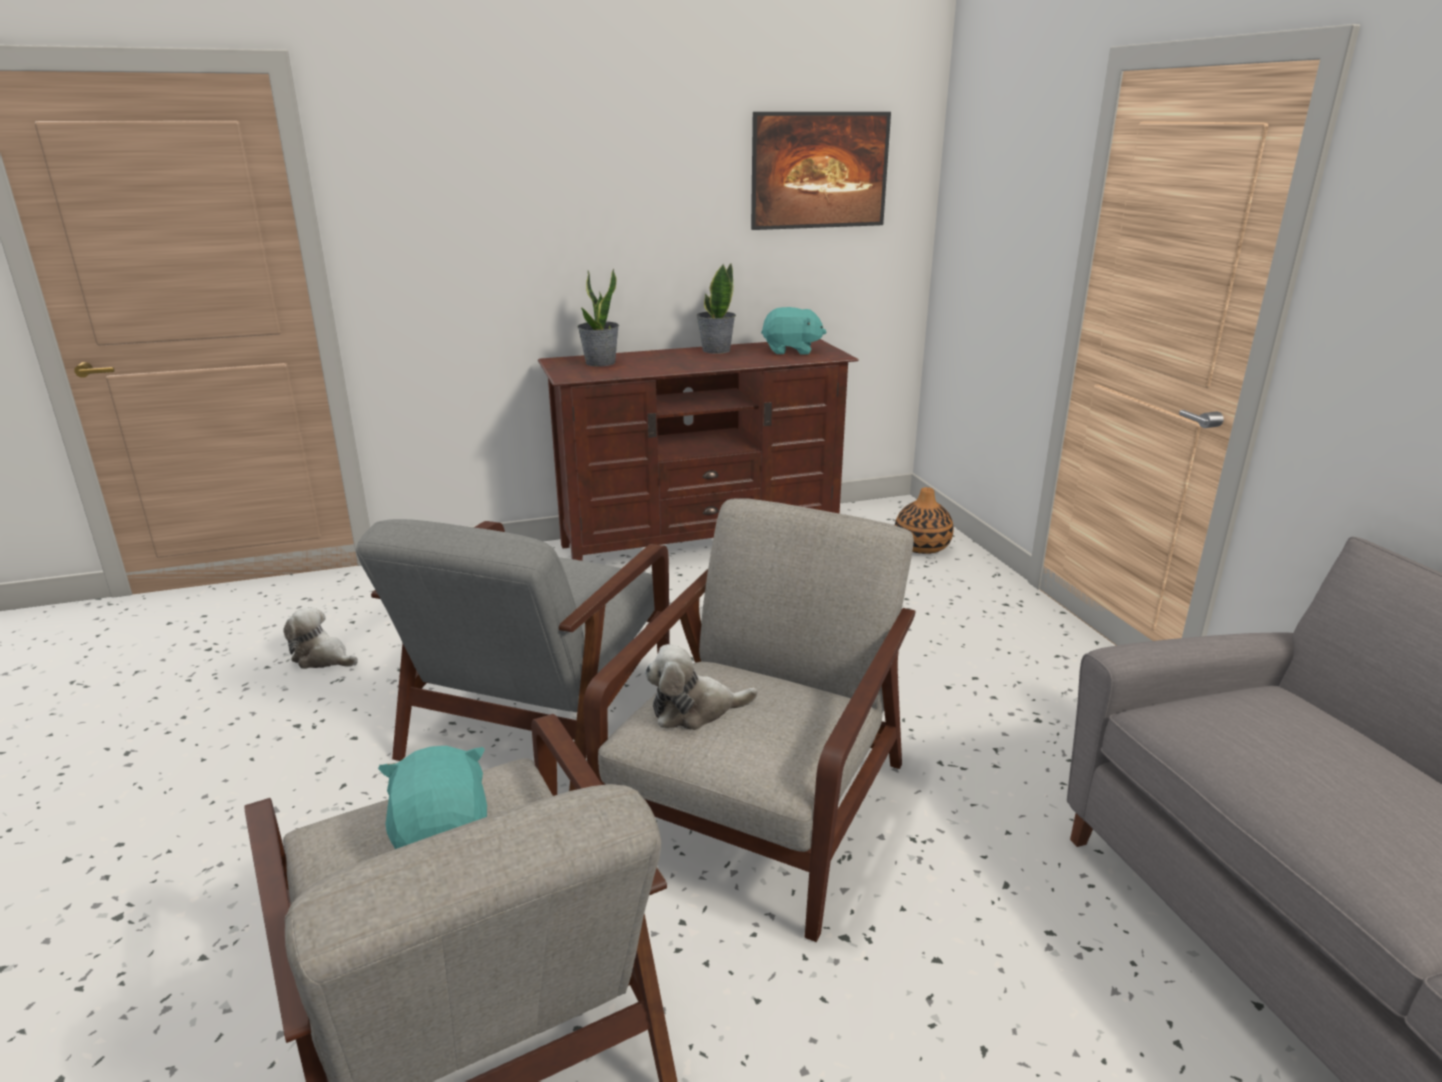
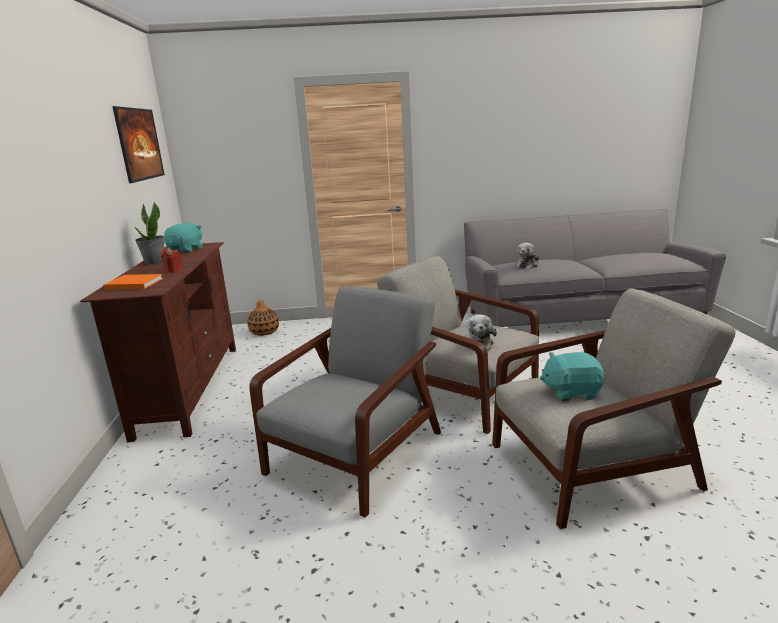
camera: 75 degrees left, 5 degrees down
(323, 658) = (210, 569): plush toy -> plush toy (528, 265)
(538, 714) = (357, 451): grey armchair -> grey armchair turned 90 degrees counterclockwise
(600, 363) = (133, 284): potted plant -> orange book
(667, 366) = (173, 270): none -> red candle

